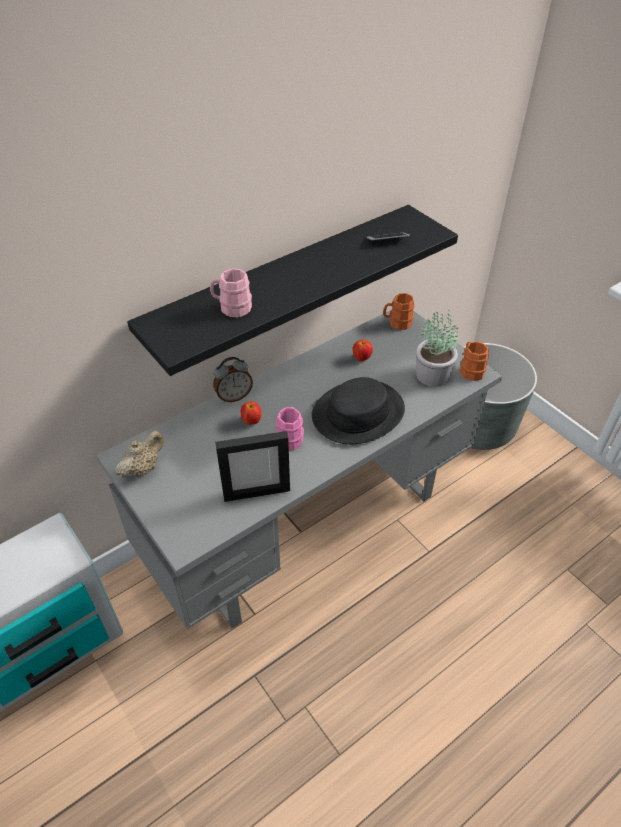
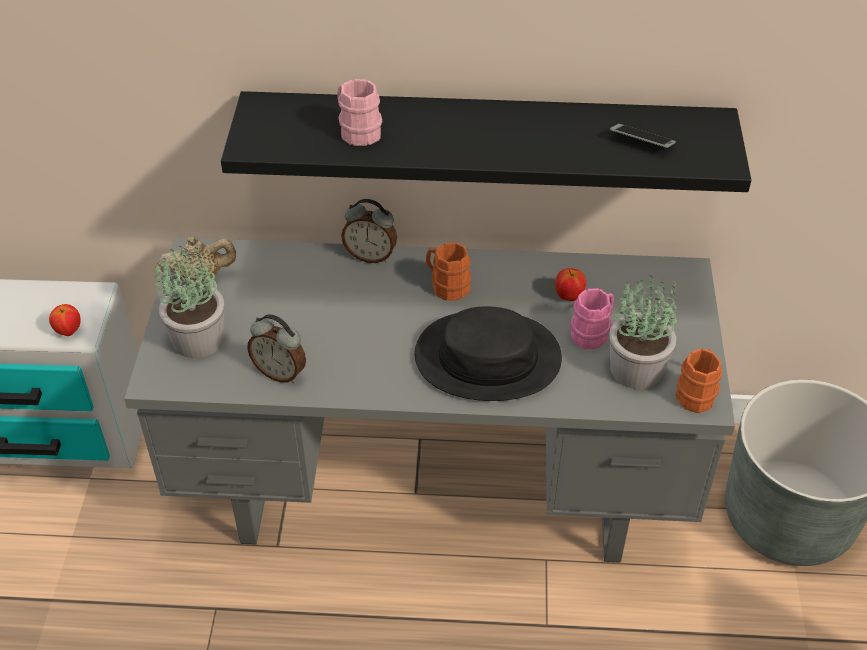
camera: 40 degrees right, 0 degrees up
(183, 504) = (198, 338): none -> potted plant
(251, 421) = (358, 294): apple -> apple (69, 331)
(256, 491) = (280, 372): picture frame -> alarm clock
(290, 436) = (381, 337): pink mug -> pink mug (593, 332)
(397, 323) = (668, 278): orange mug -> orange mug (446, 286)

